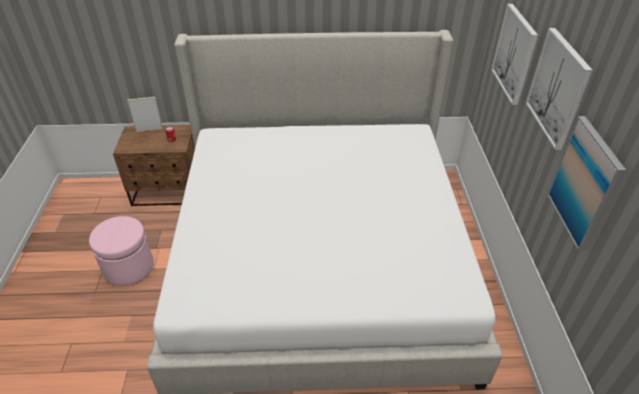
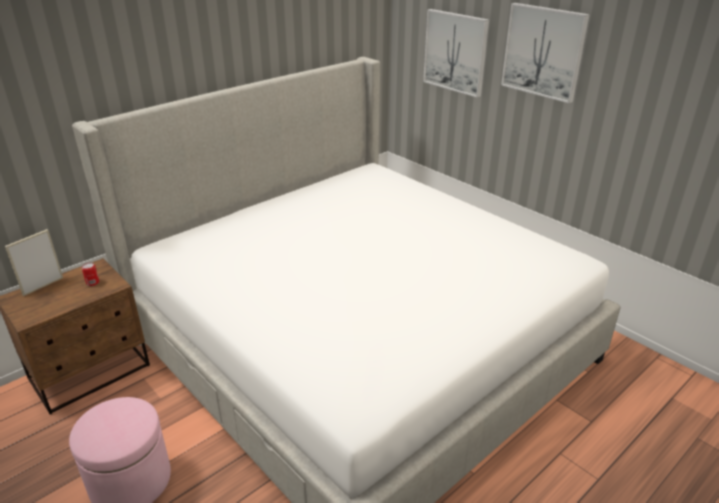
camera: 40 degrees left, 10 degrees down
(584, 183) = (621, 113): picture -> none

